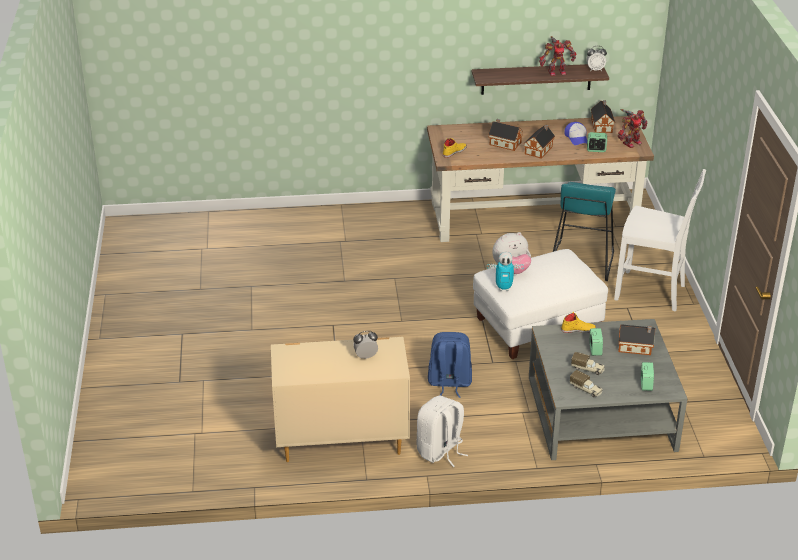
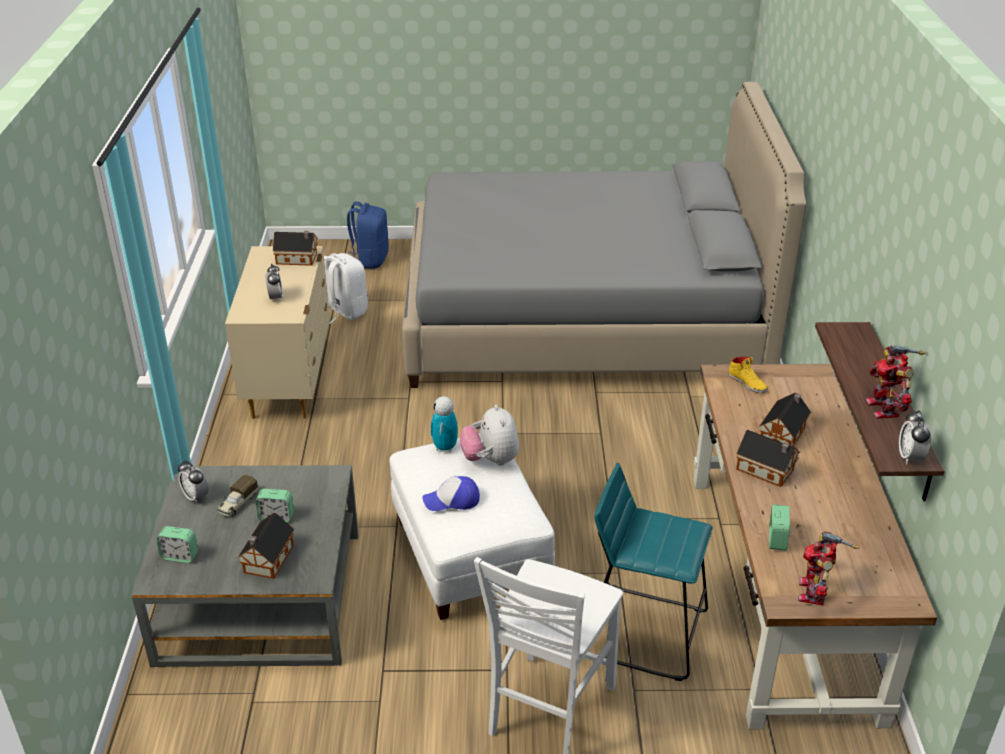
camera: 95 degrees right, 0 degrees up
(236, 288) = (582, 317): none -> grey bed
(440, 451) = (244, 447): white backpack -> white backpack (344, 311)
(449, 383) = (366, 463): blue backpack -> blue backpack (370, 260)
(576, 138) = (819, 521): cap -> cap (452, 500)
(578, 329) = (329, 507): yellow shoe -> none
(586, 389) = (196, 496): toy truck -> alarm clock
(601, 125) = (877, 561): toy house -> toy house (298, 259)
(631, 142) = (814, 592): toy robot -> toy robot turned 45 degrees clockwise

